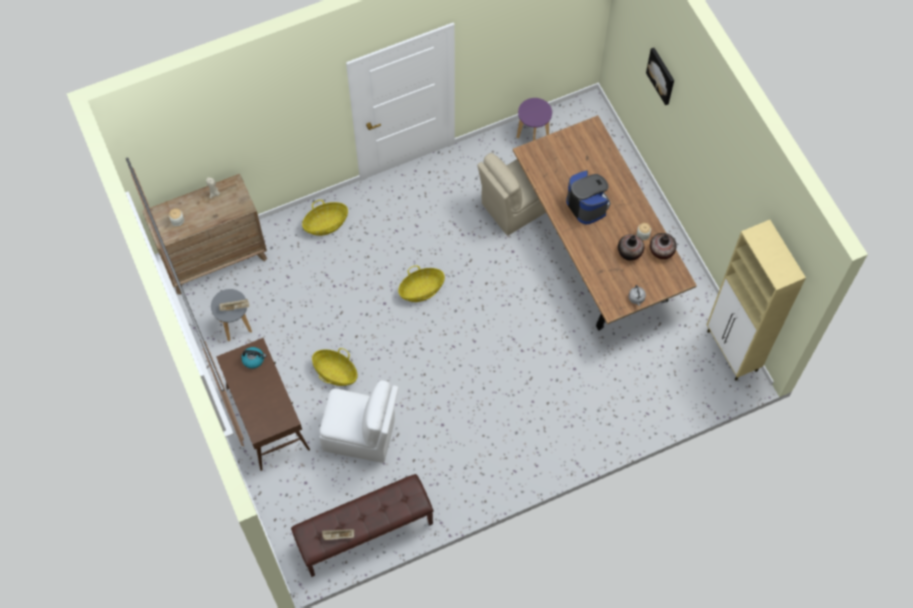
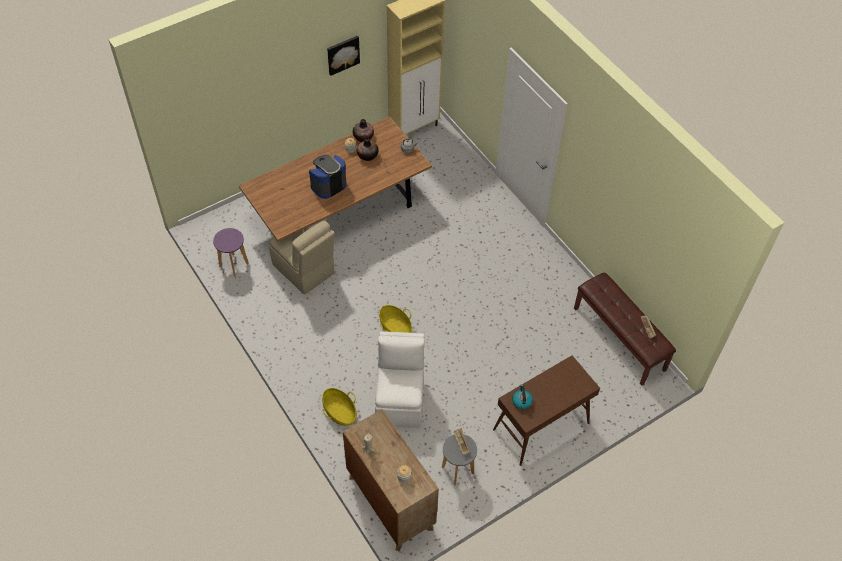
camera: 100 degrees left, 10 degrees down
(335, 372) = (486, 381): basket -> none
(361, 435) = (538, 353): white chair -> white chair (400, 400)
(662, 75) = (240, 94): picture -> picture (342, 54)

